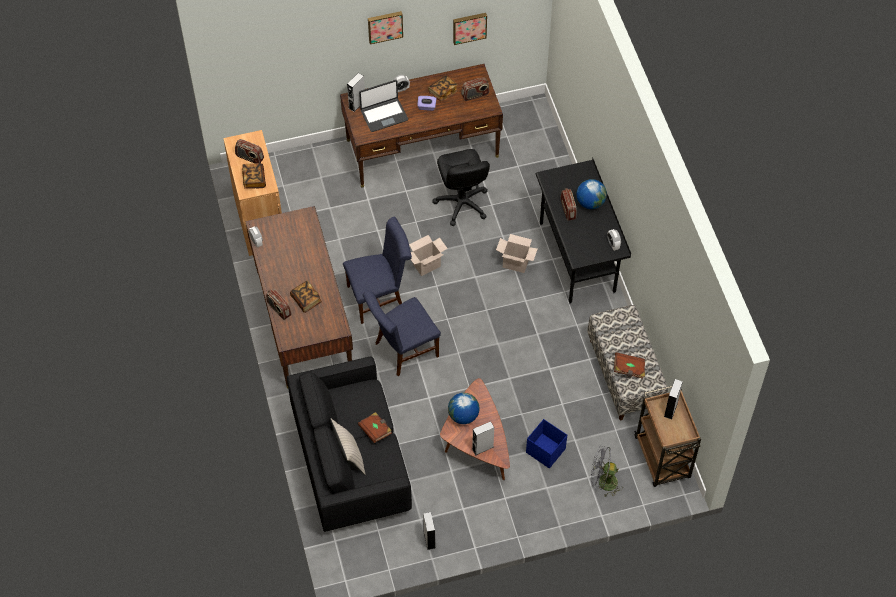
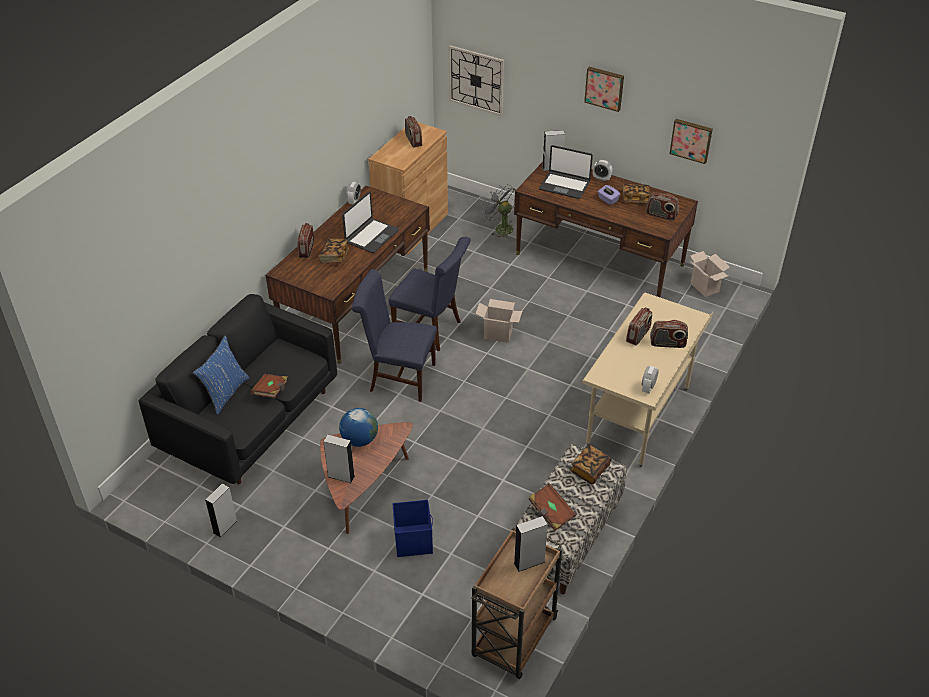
camera: 45 degrees right, 15 degrees down
(254, 180) = (396, 154): book -> book (589, 470)
(256, 72) = (476, 80): none -> wall clock
(308, 262) = (371, 236): none -> laptop
(349, 456) = (225, 393): beige pillow -> blue pillow
(462, 203) = (583, 313): black office chair -> none
(516, 263) = (576, 383): cardboard box -> cardboard box (705, 288)
(577, 258) = (638, 416): black desk -> beige desk
(590, 202) = (667, 343): globe -> radio
(603, 482) = (430, 610): grey fan -> grey fan (500, 228)

